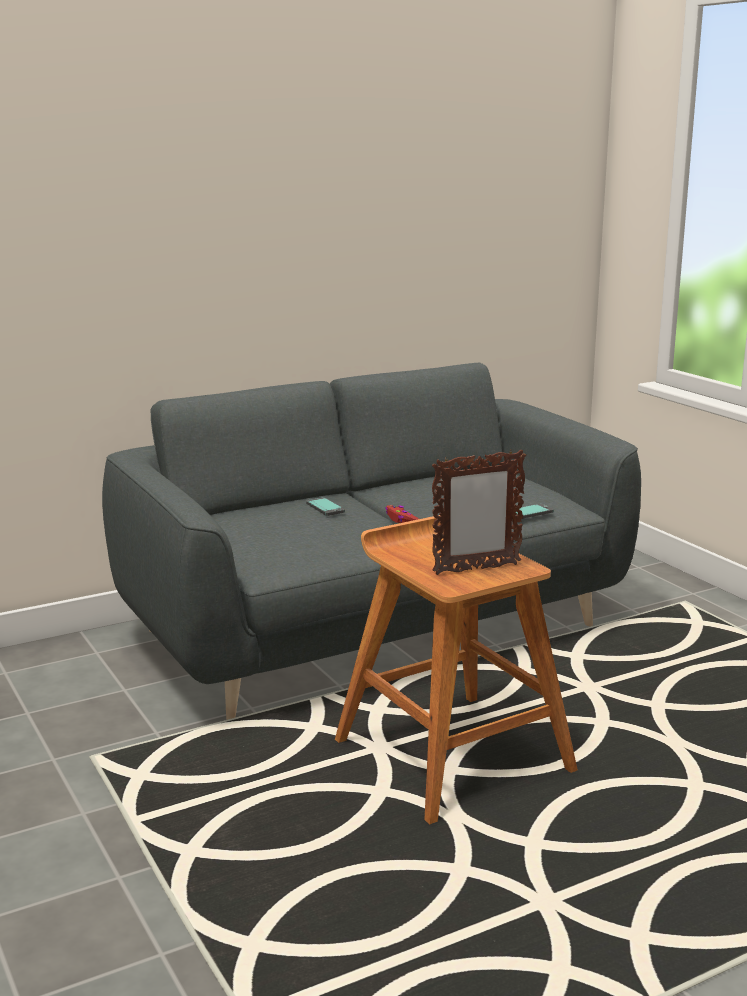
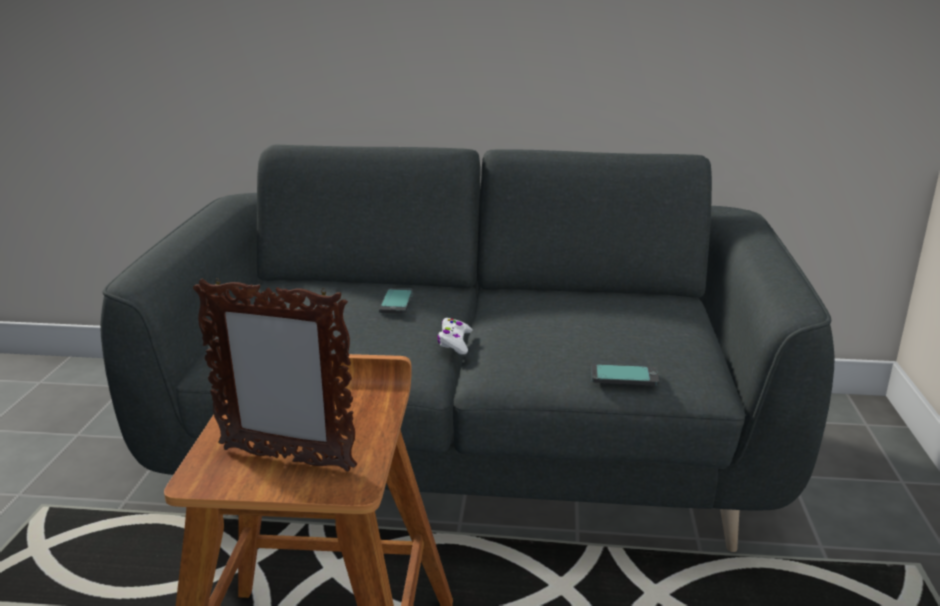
camera: 35 degrees right, 5 degrees up
(402, 521) = (454, 342): red game controller -> white game controller

